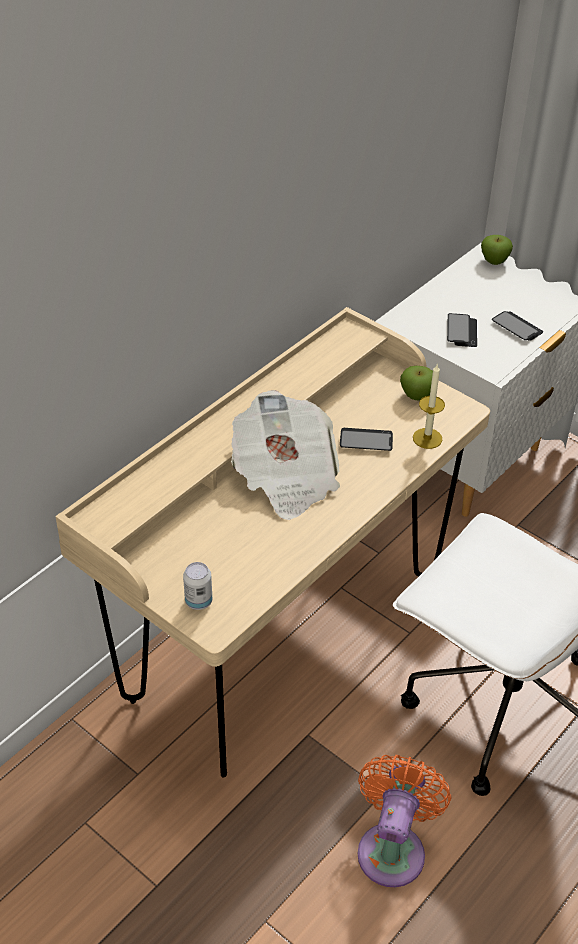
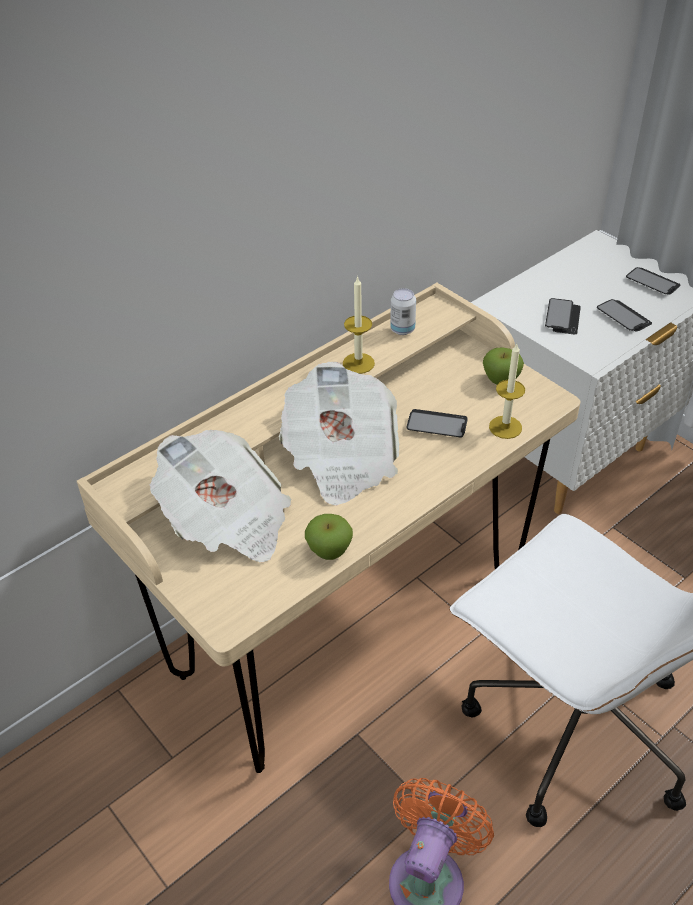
camera: 10 degrees right, 0 degrees up
(194, 541) = (227, 520): none -> newspaper
(198, 601) = (216, 589): can -> can (402, 329)
(288, 389) = (358, 363): none -> candle
(494, 261) = (607, 249): apple -> apple (329, 551)
(539, 292) = (652, 282): none -> phone

